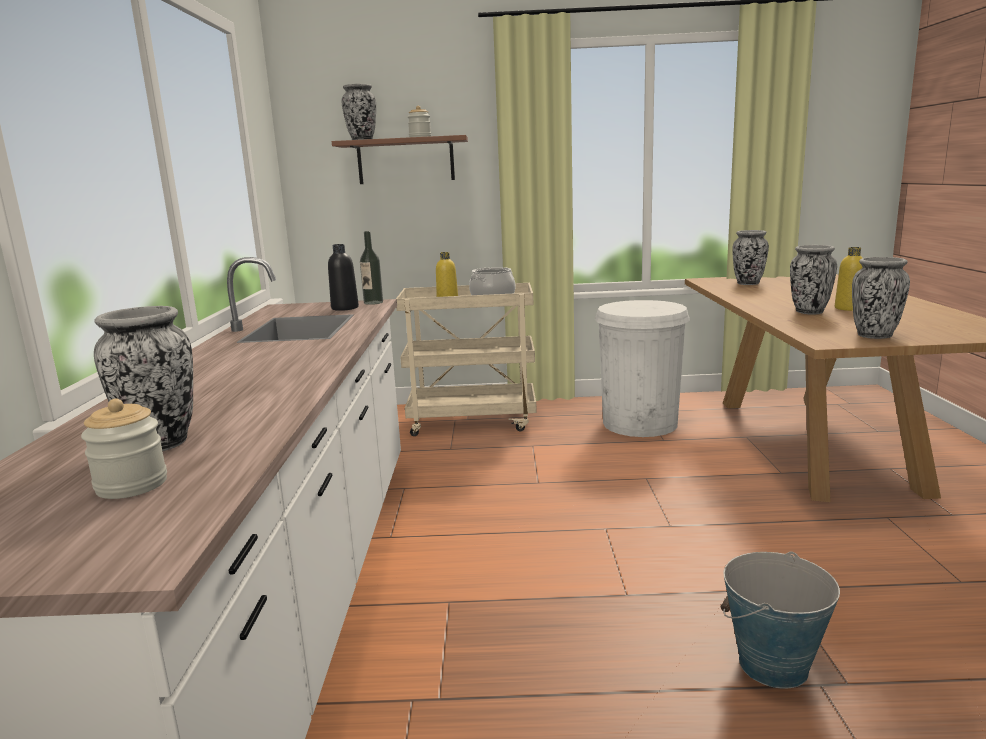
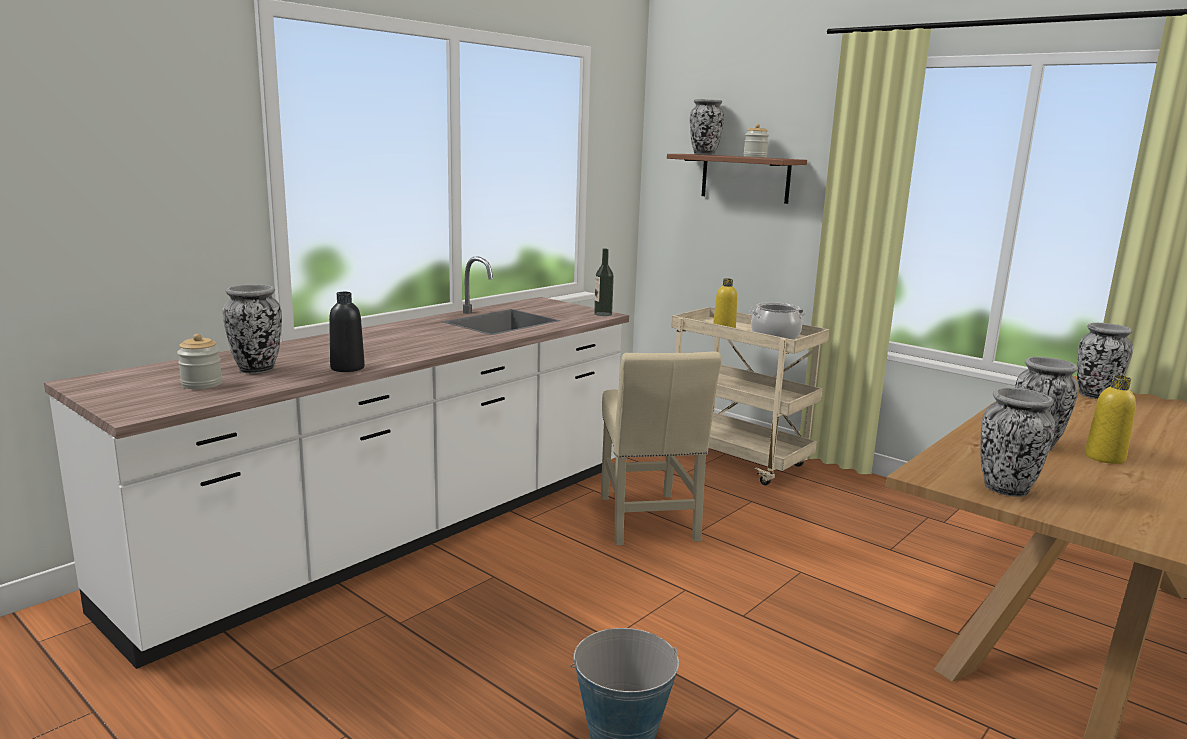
camera: 40 degrees right, 0 degrees up
(345, 308) = (572, 313): black bottle -> black bottle (347, 368)
(490, 492) = (648, 521): none -> beige chair
(640, 423) = (897, 525): white trash can -> none

